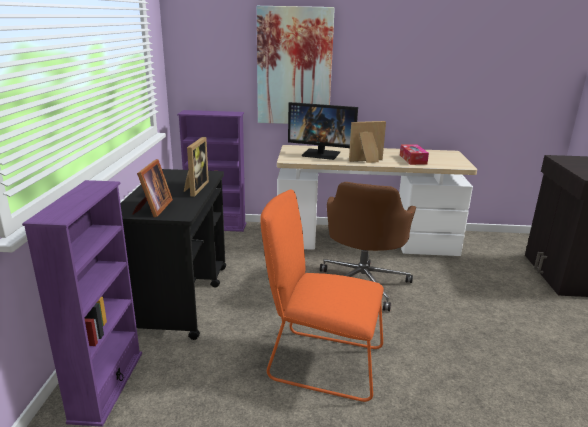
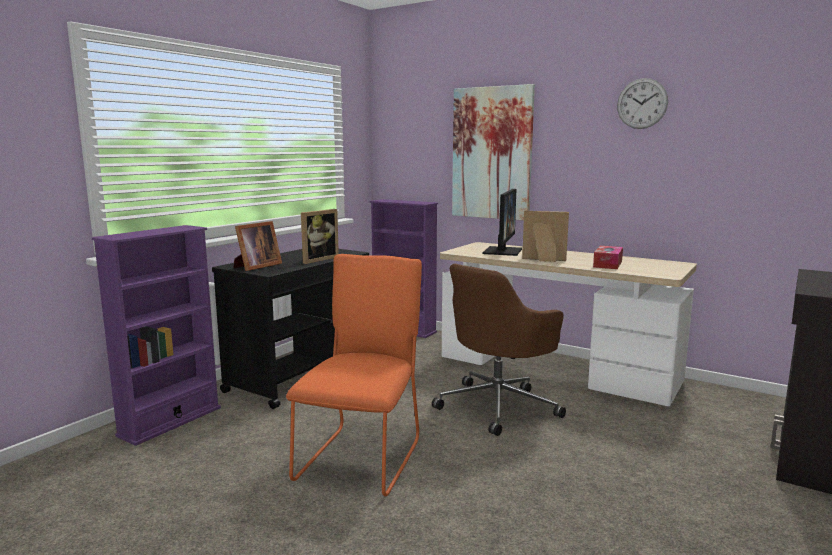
camera: 30 degrees right, 10 degrees down
(320, 362) = (362, 457): orange chair -> orange chair turned 60 degrees clockwise
(321, 154) = (502, 251): monitor -> monitor turned 120 degrees counterclockwise
(423, 29) = (642, 103): none -> wall clock

